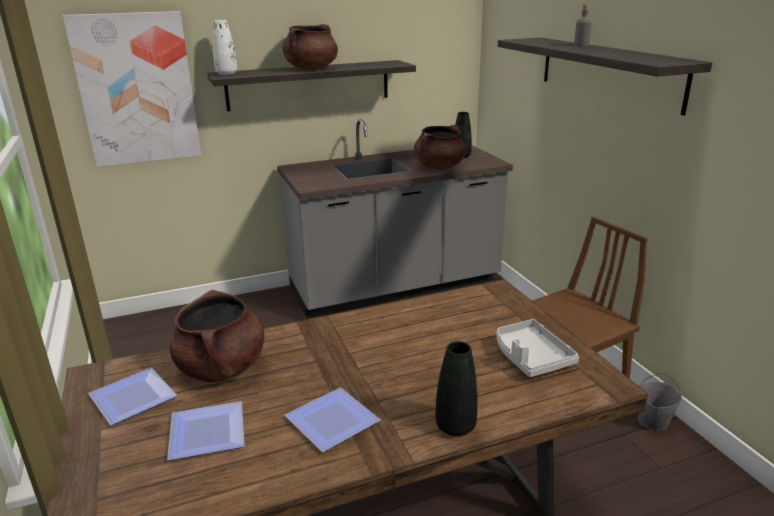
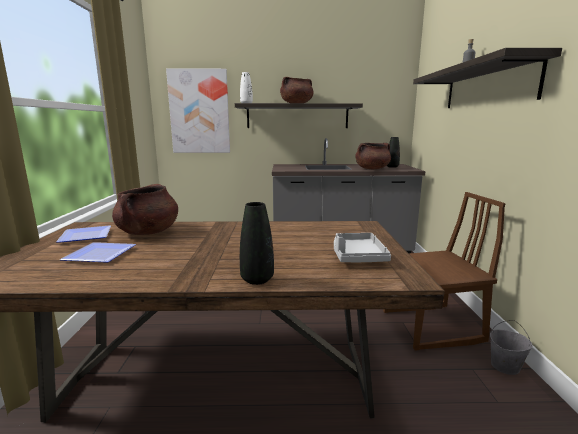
camera: 20 degrees right, 10 degrees down
(335, 422) = (179, 263): plate -> none

